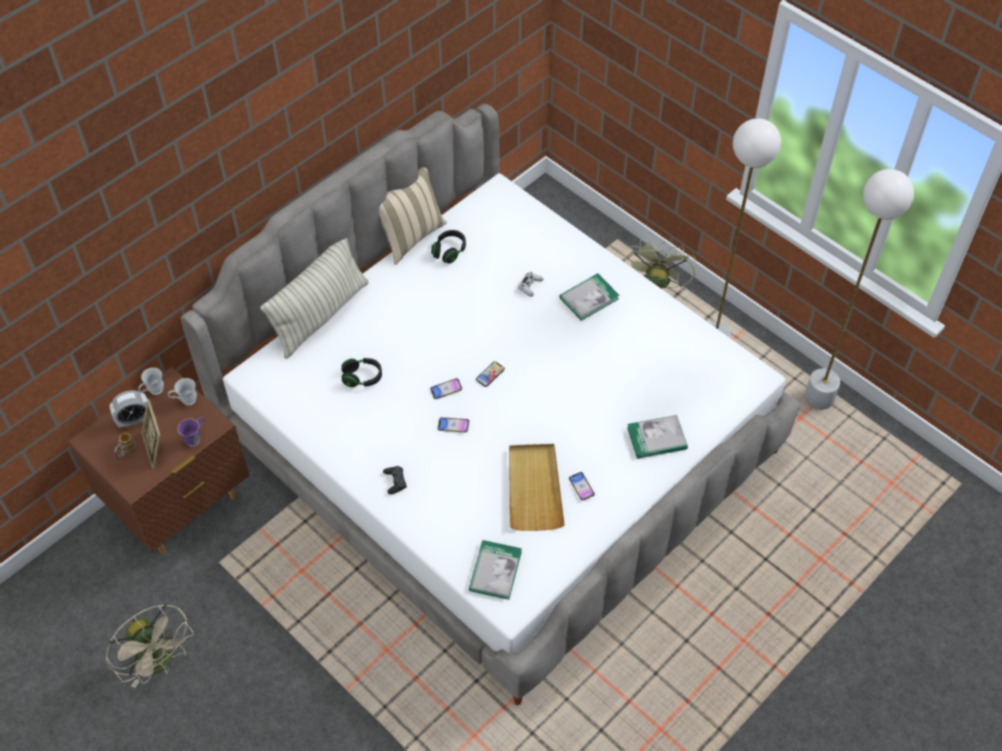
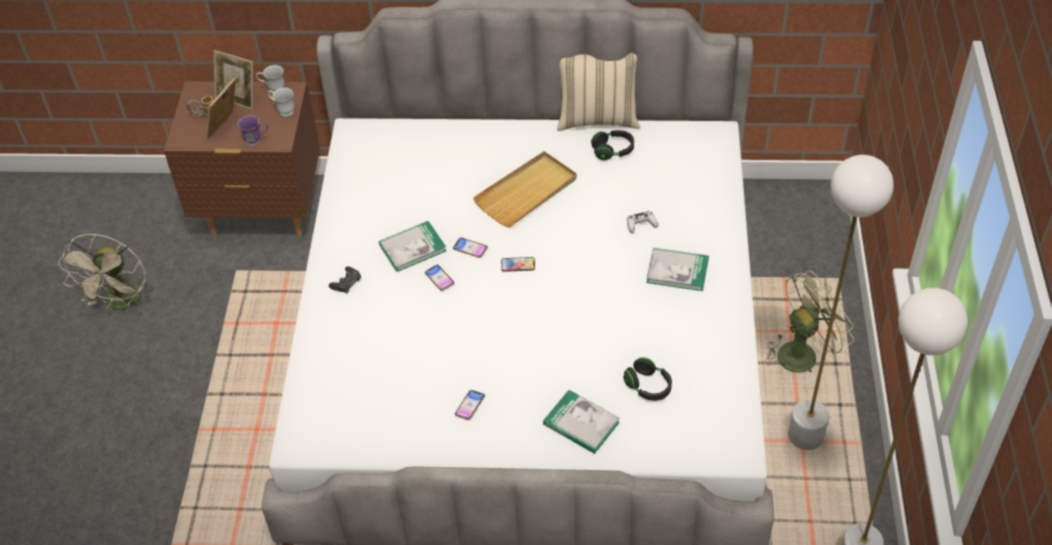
camera: 50 degrees right, 5 degrees down
(134, 420) = (238, 98): alarm clock -> picture frame
(320, 315) = (455, 126): pillow -> none
(362, 377) = (424, 192): black headphones -> black headphones (648, 386)
(495, 571) = (325, 407): book -> book (412, 248)
(534, 488) = (434, 375): beige tray -> beige tray (527, 192)

